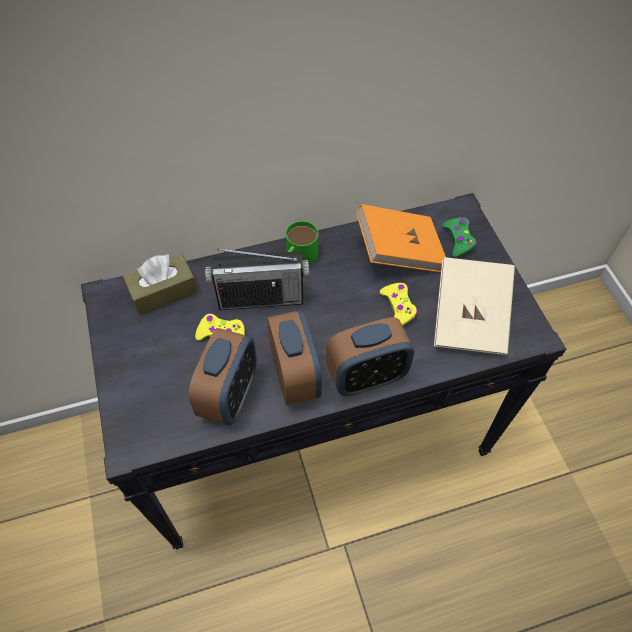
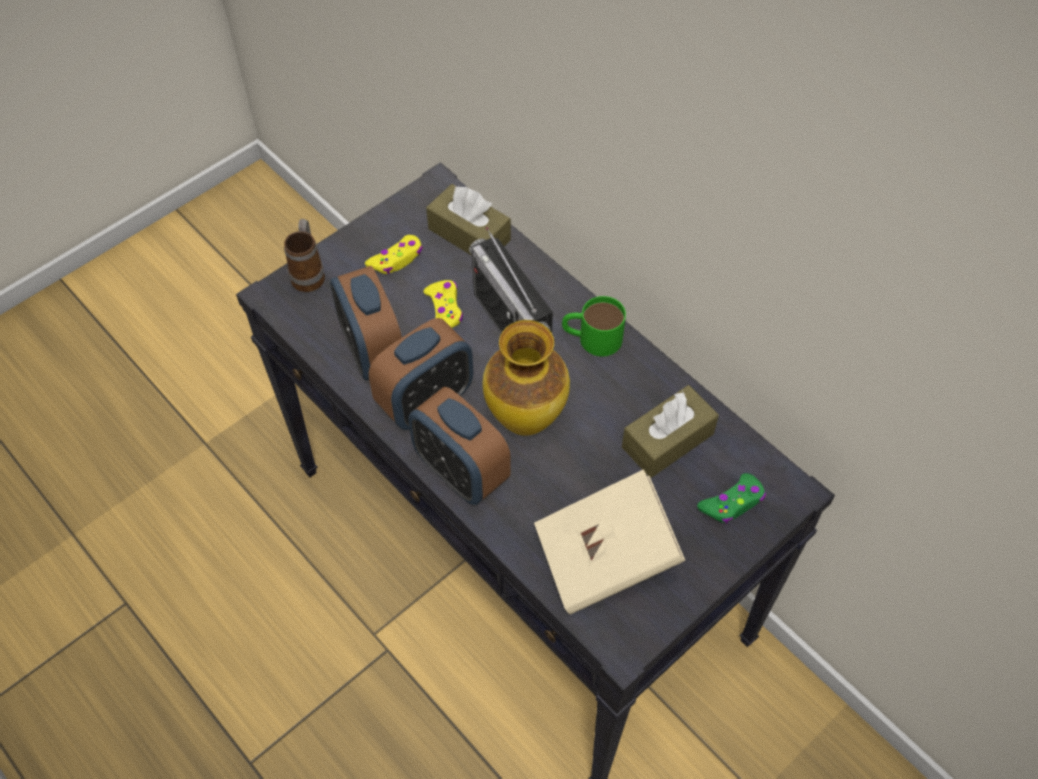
camera: 65 degrees right, 0 degrees up
(124, 413) = (309, 273): none -> mug
(229, 395) = (372, 351): alarm clock -> alarm clock turned 75 degrees clockwise
(343, 321) = (525, 419): none -> vase
(398, 307) = (579, 470): yellow game controller -> yellow game controller (396, 259)
(399, 252) = (667, 440): orange book -> brown tissue box

